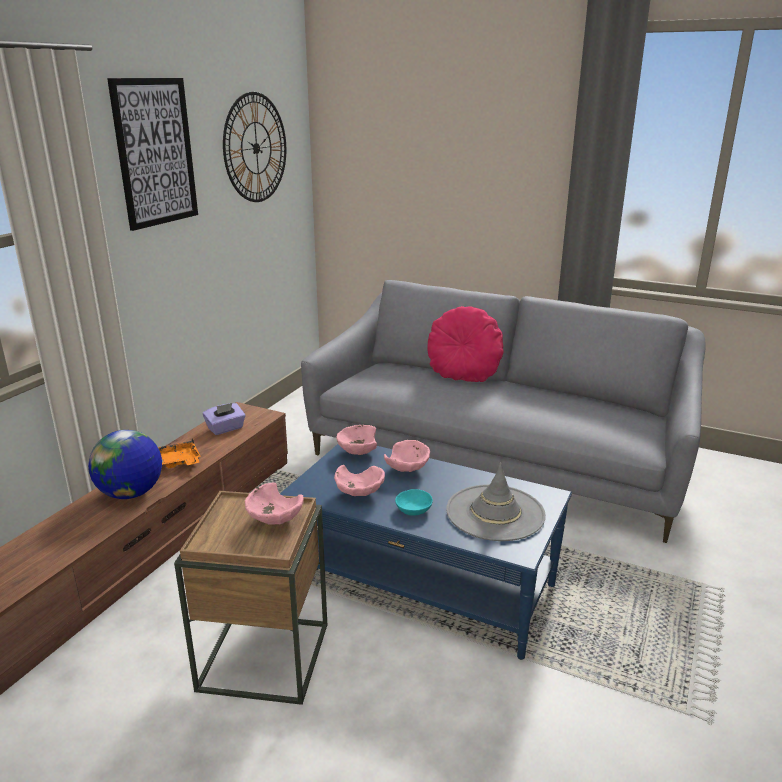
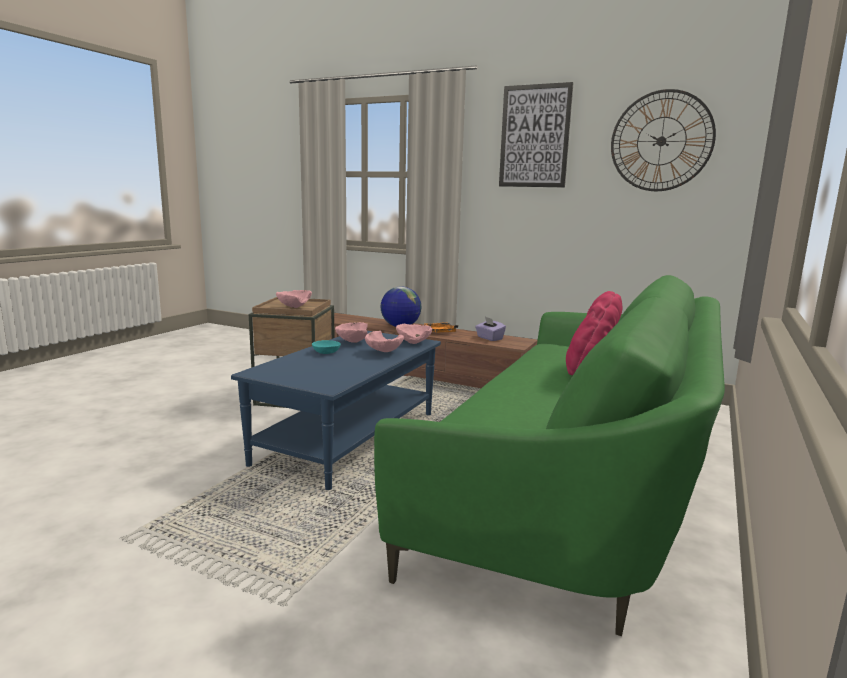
camera: 90 degrees right, 10 degrees down
(495, 513) = (310, 370): grey hat -> none
(497, 458) = (575, 487): grey sofa -> green sofa

